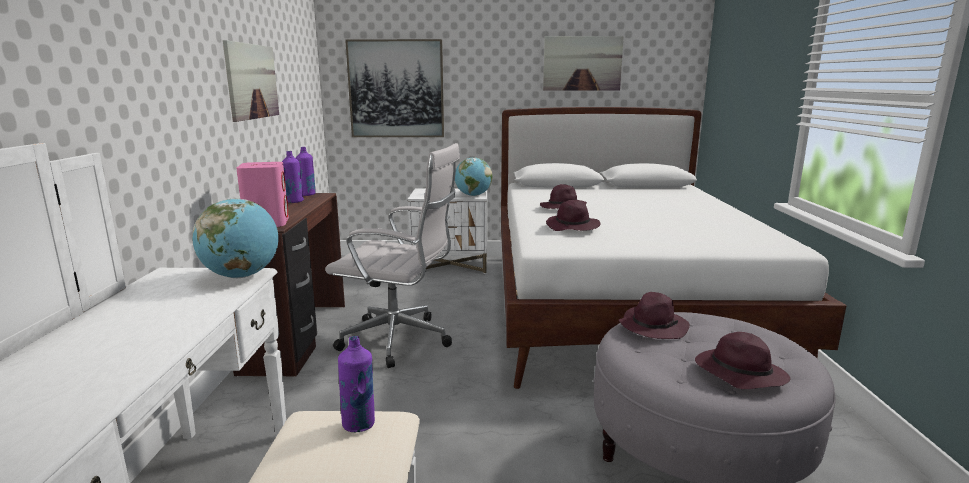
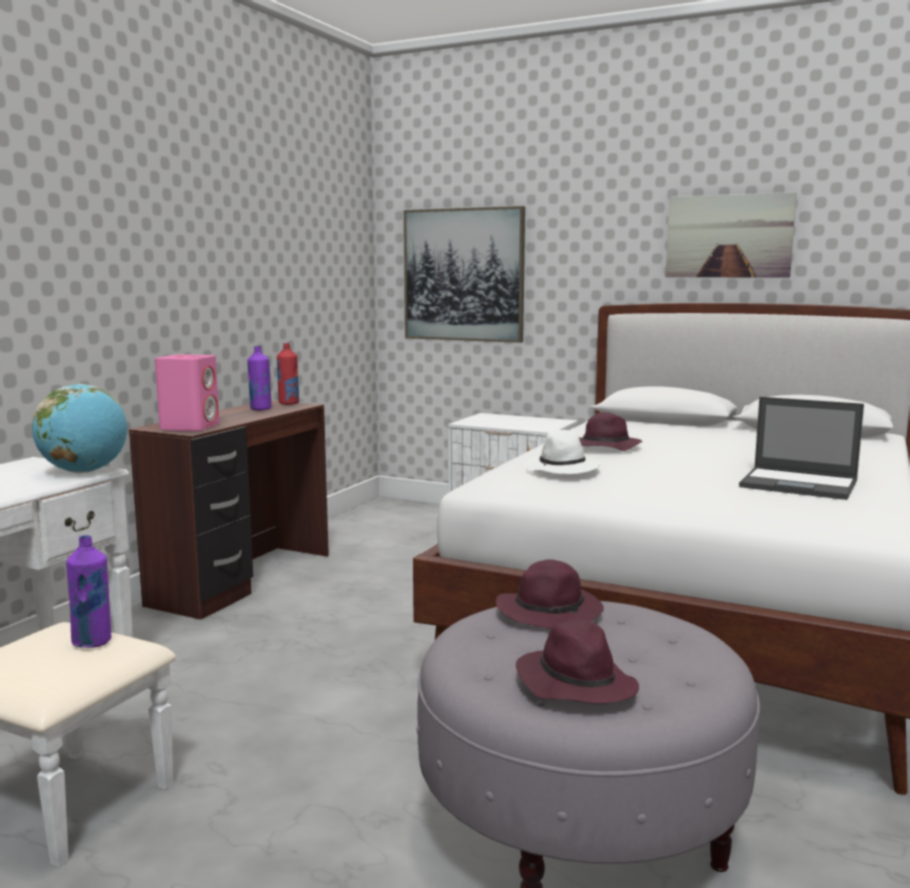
camera: 25 degrees right, 5 degrees down
(252, 81) = (230, 262): picture -> none
(307, 194) = (288, 403): purple bottle -> red bottle
(401, 341) = (352, 605): white office chair -> none
(473, 195) = (541, 427): globe -> none
(573, 227) = (563, 470): purple hat -> white hat
(706, 221) = (800, 484): none -> laptop

